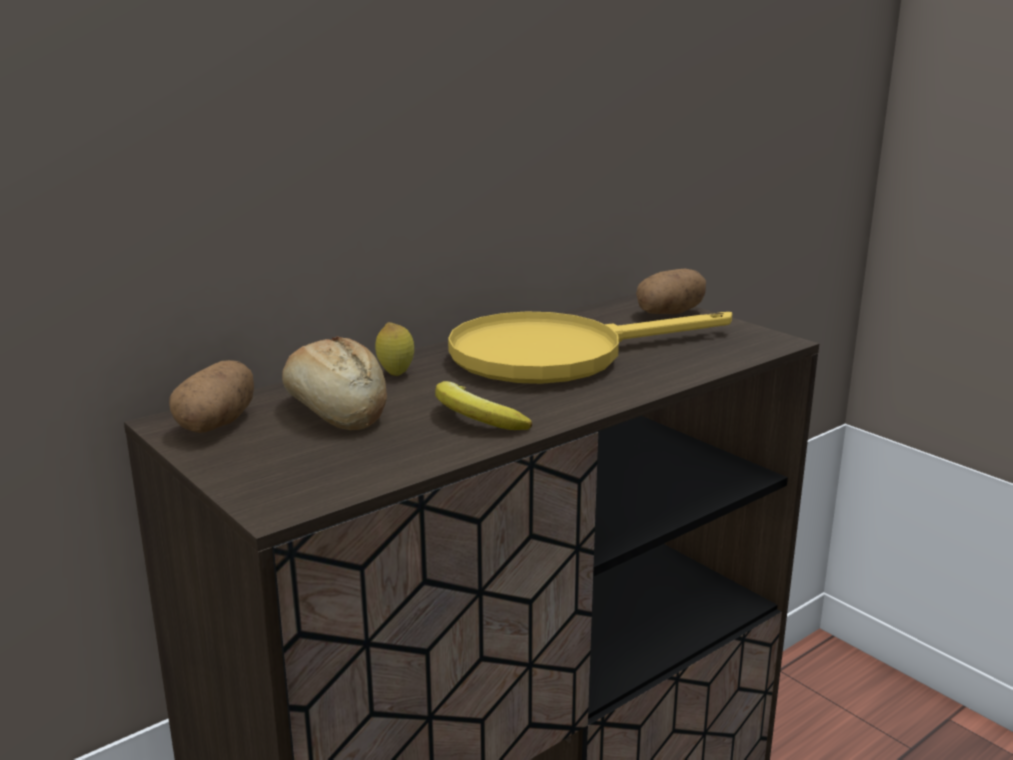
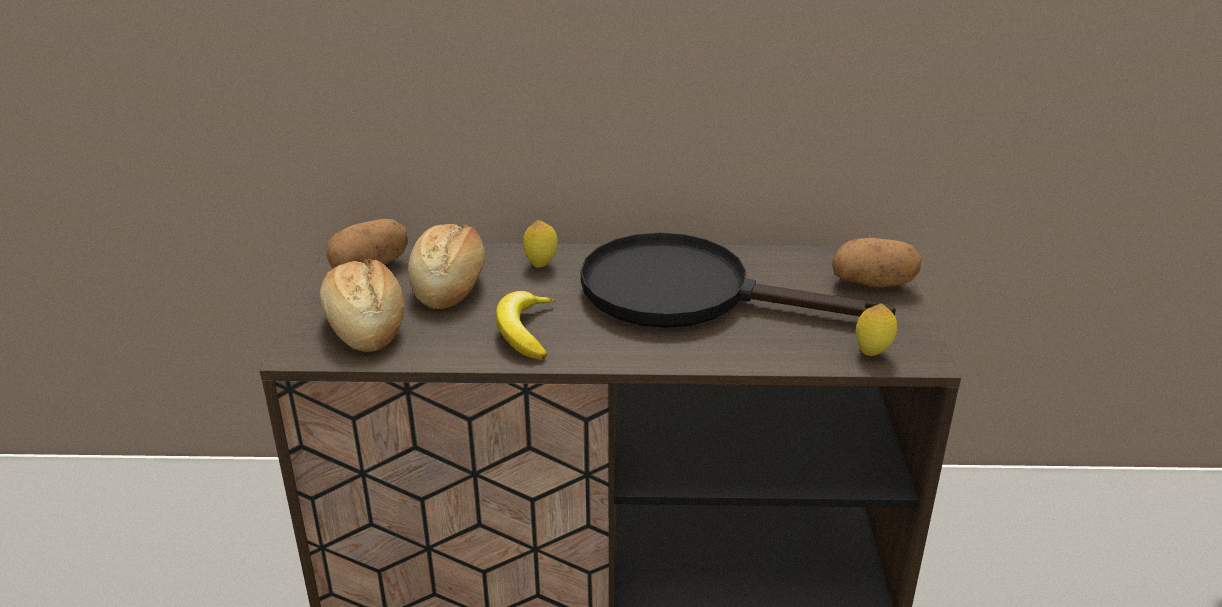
camera: 40 degrees right, 10 degrees up
(308, 464) = (365, 325): none -> bread
(558, 355) = (689, 294): yellow frying pan -> black frying pan
(747, 348) = (872, 353): none -> lemon

